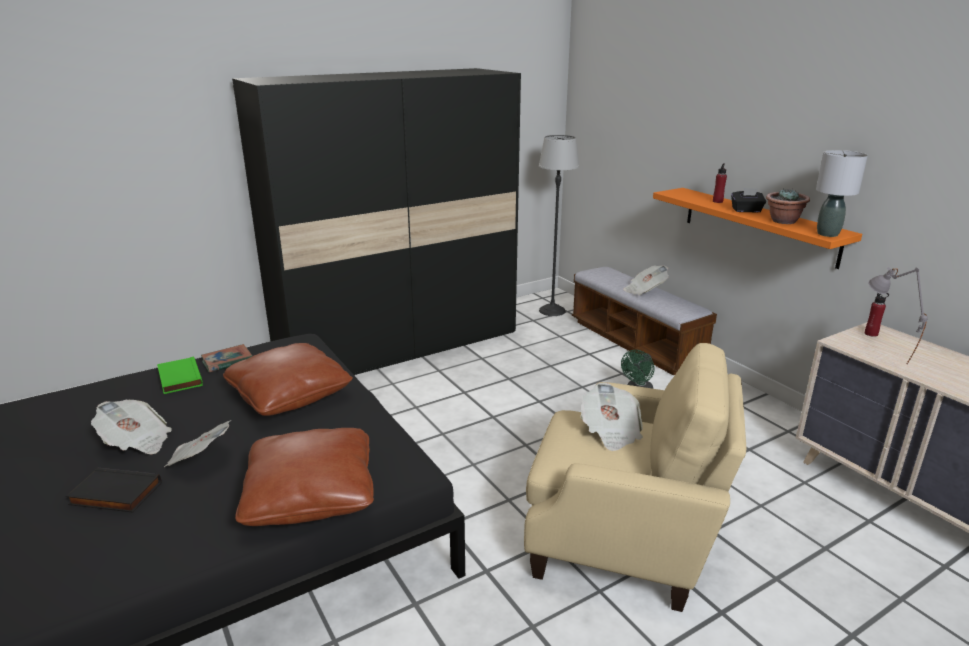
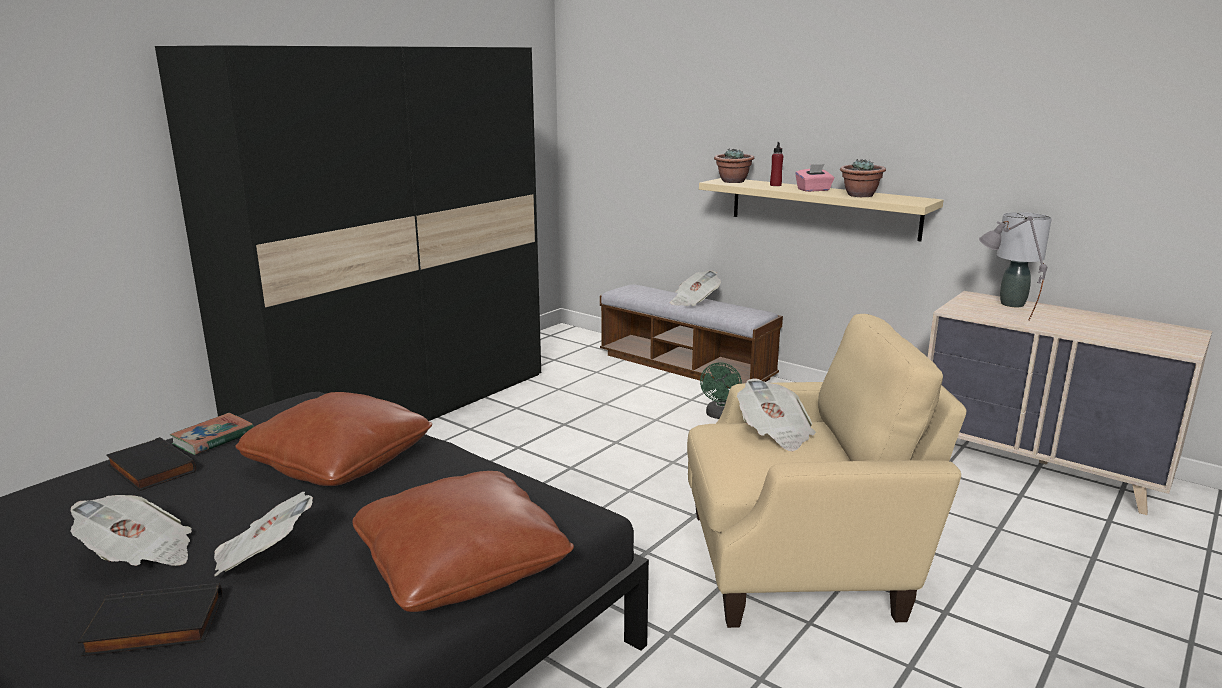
camera: 20 degrees left, 5 degrees down
(178, 378) = (149, 469): green book -> black book
(552, 310) = (570, 347): floor lamp -> none
(684, 193) = (733, 181): none -> potted plant
(746, 210) = (813, 190): black tissue box -> pink tissue box
(758, 225) = (823, 207): orange shelf -> beige shelf
(827, 234) = (913, 201): grey table lamp -> grey table lamp (1011, 304)
(871, 334) = (975, 300): red bottle -> none

